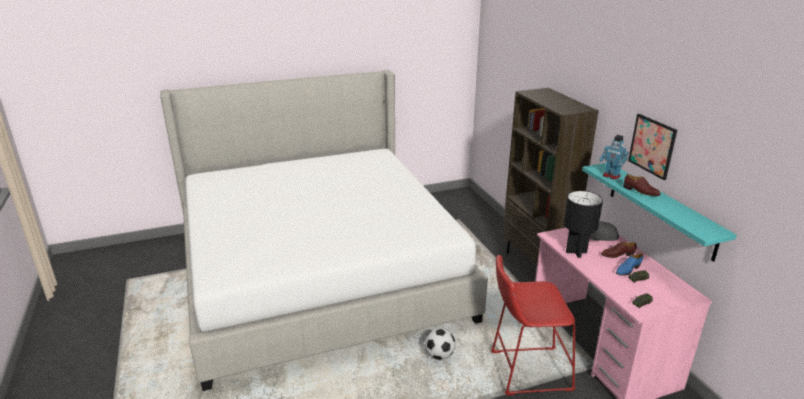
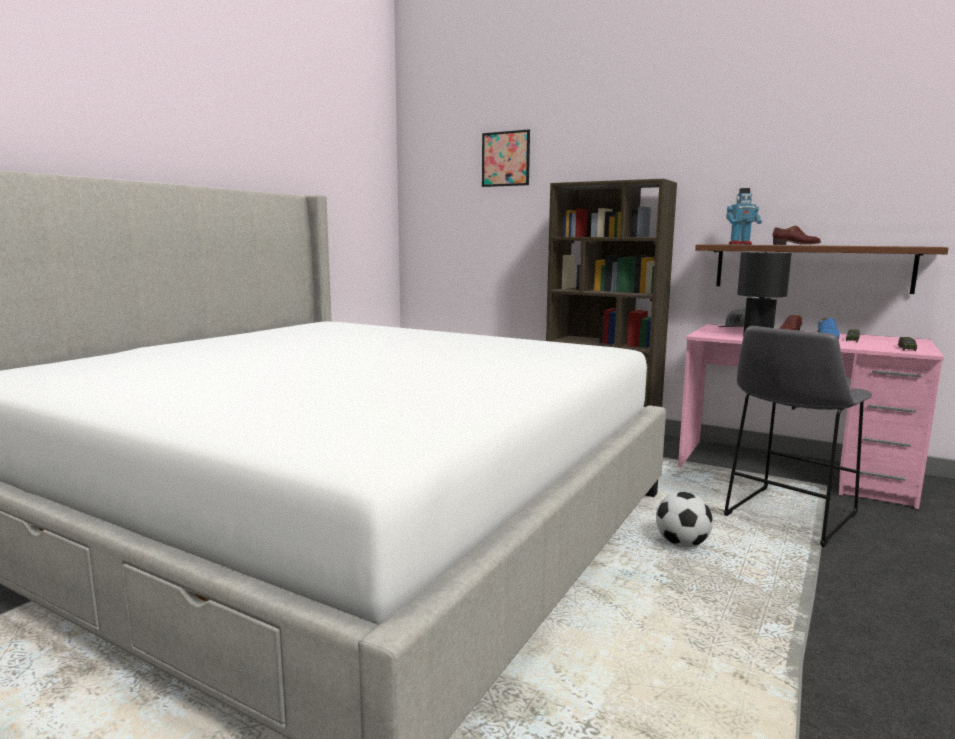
camera: 40 degrees left, 15 degrees down
(525, 370) = (786, 517): red stool -> grey stool
(652, 146) = (780, 195): picture -> picture (505, 159)
(661, 209) = (811, 267): turquoise shelf -> brown shelf

